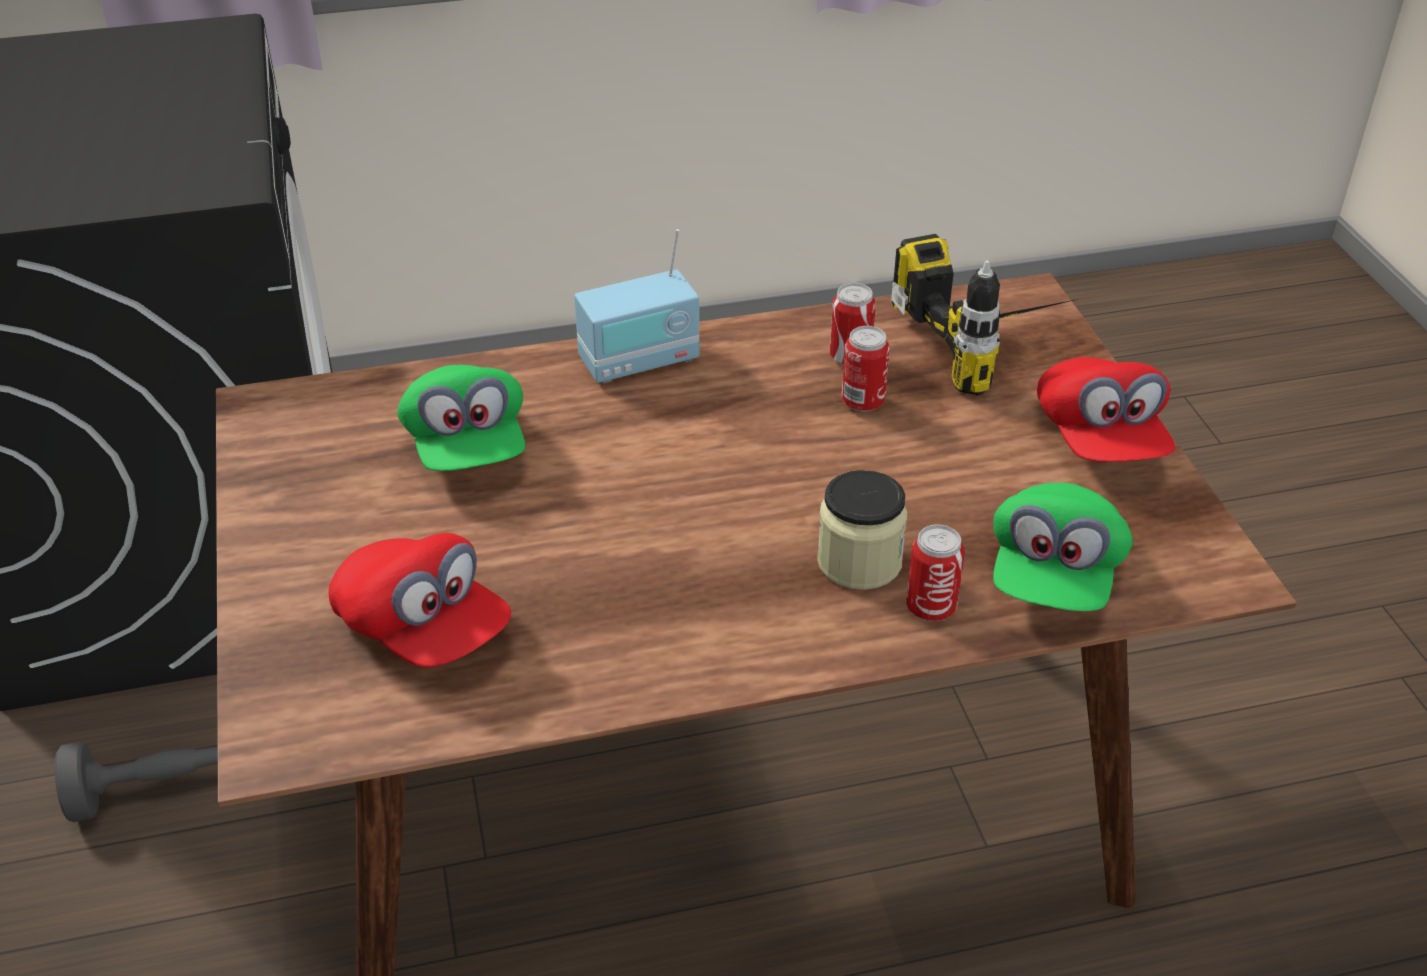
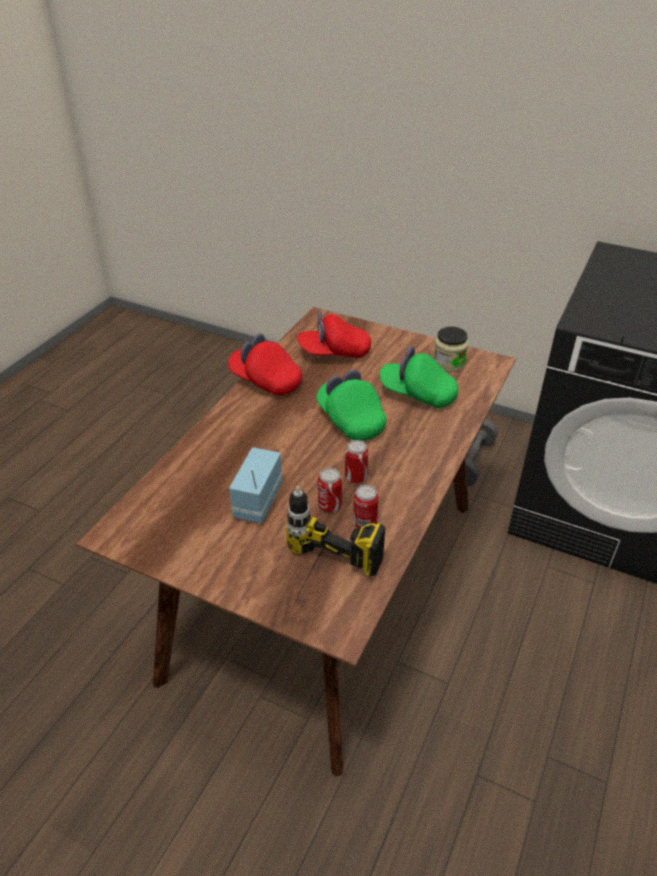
camera: 130 degrees right, 0 degrees up
(639, 362) = (429, 459): radio -> radio (257, 501)
(859, 562) = (247, 447): jar -> jar (448, 363)
(930, 608) = (207, 449): can -> can (355, 477)
(1053, 576) = (177, 488): green cap -> green cap (350, 420)
(1099, 440) = (217, 563): red cap -> red cap (266, 381)

